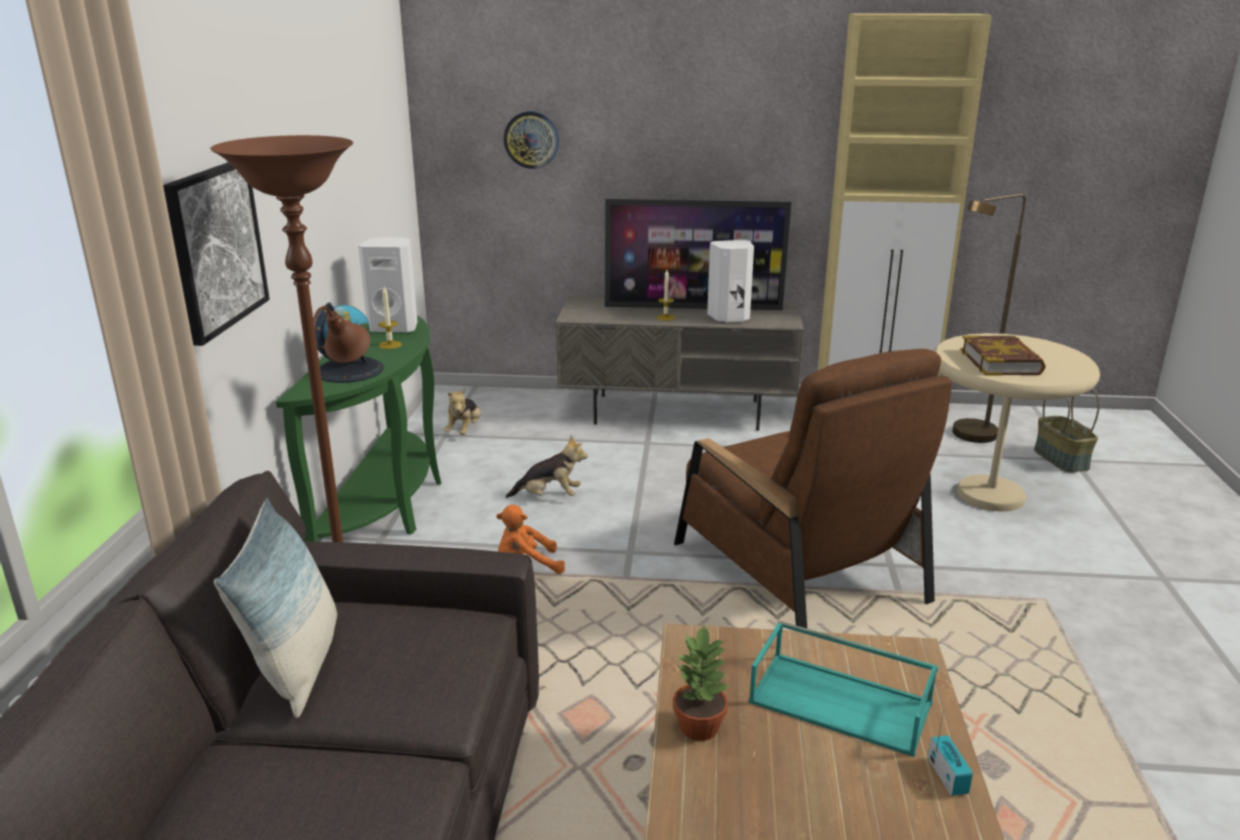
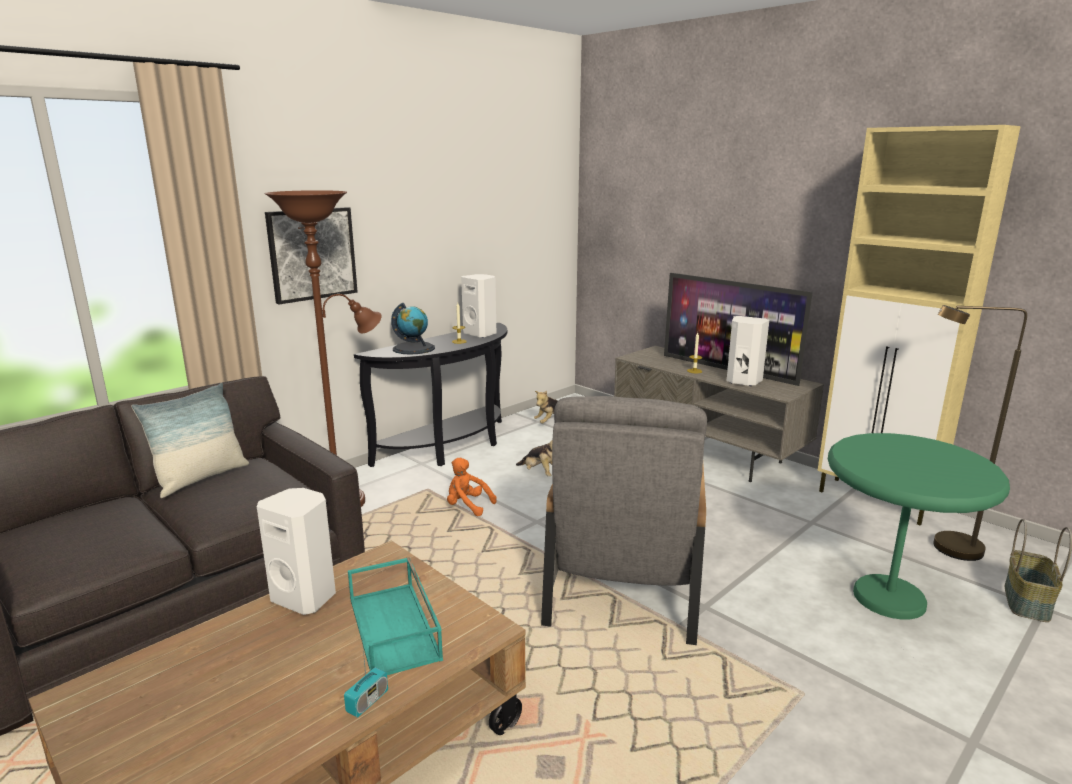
camera: 40 degrees right, 5 degrees down
(388, 506) = (451, 448): green console table -> black console table
(531, 140) = (644, 226): wall clock -> none
(700, 727) = (306, 597): potted plant -> white speaker
(796, 572) = (624, 579): brown armchair -> grey armchair
(990, 495) = (889, 598): beige side table -> green side table
(1001, 362) = (890, 461): book -> none

